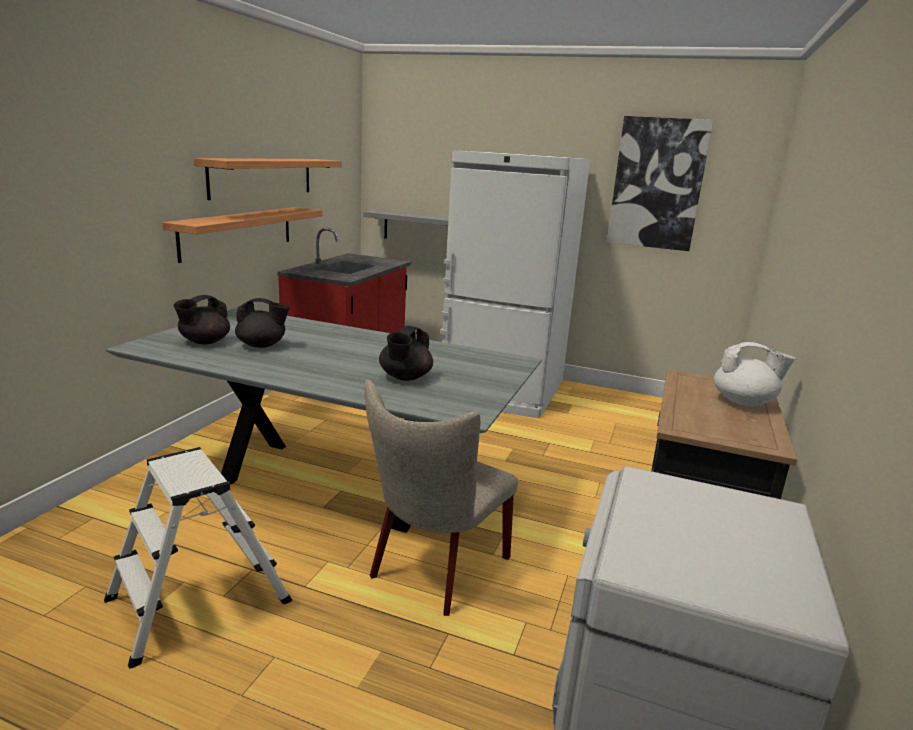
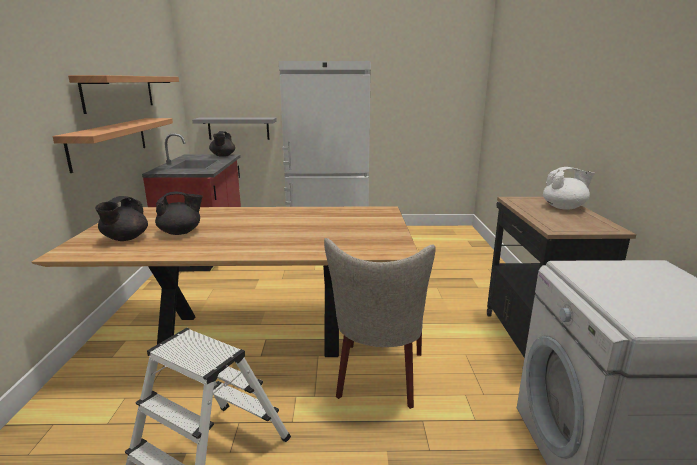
camera: 20 degrees left, 0 degrees up
(333, 483) = (256, 335): grey dining table -> brown dining table
(405, 377) = (322, 235): black teapot -> black teapot (223, 156)
(657, 184) = (413, 79): picture -> none

